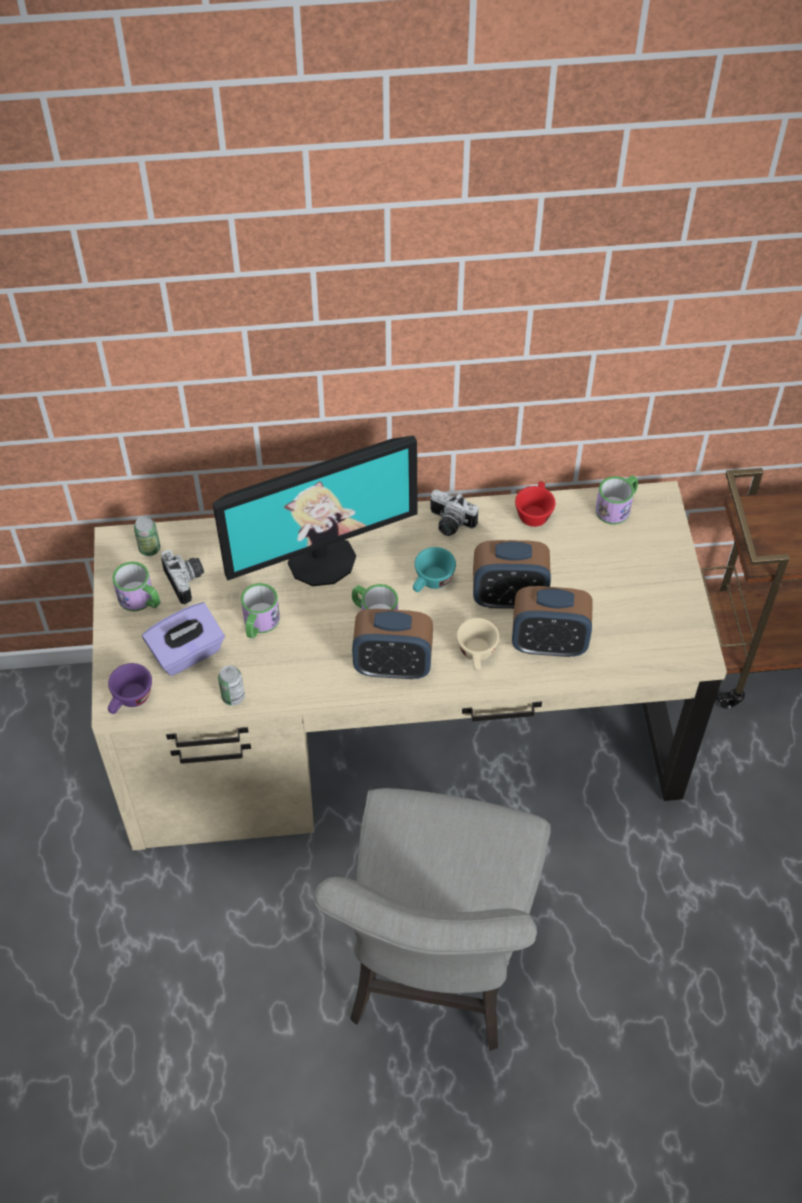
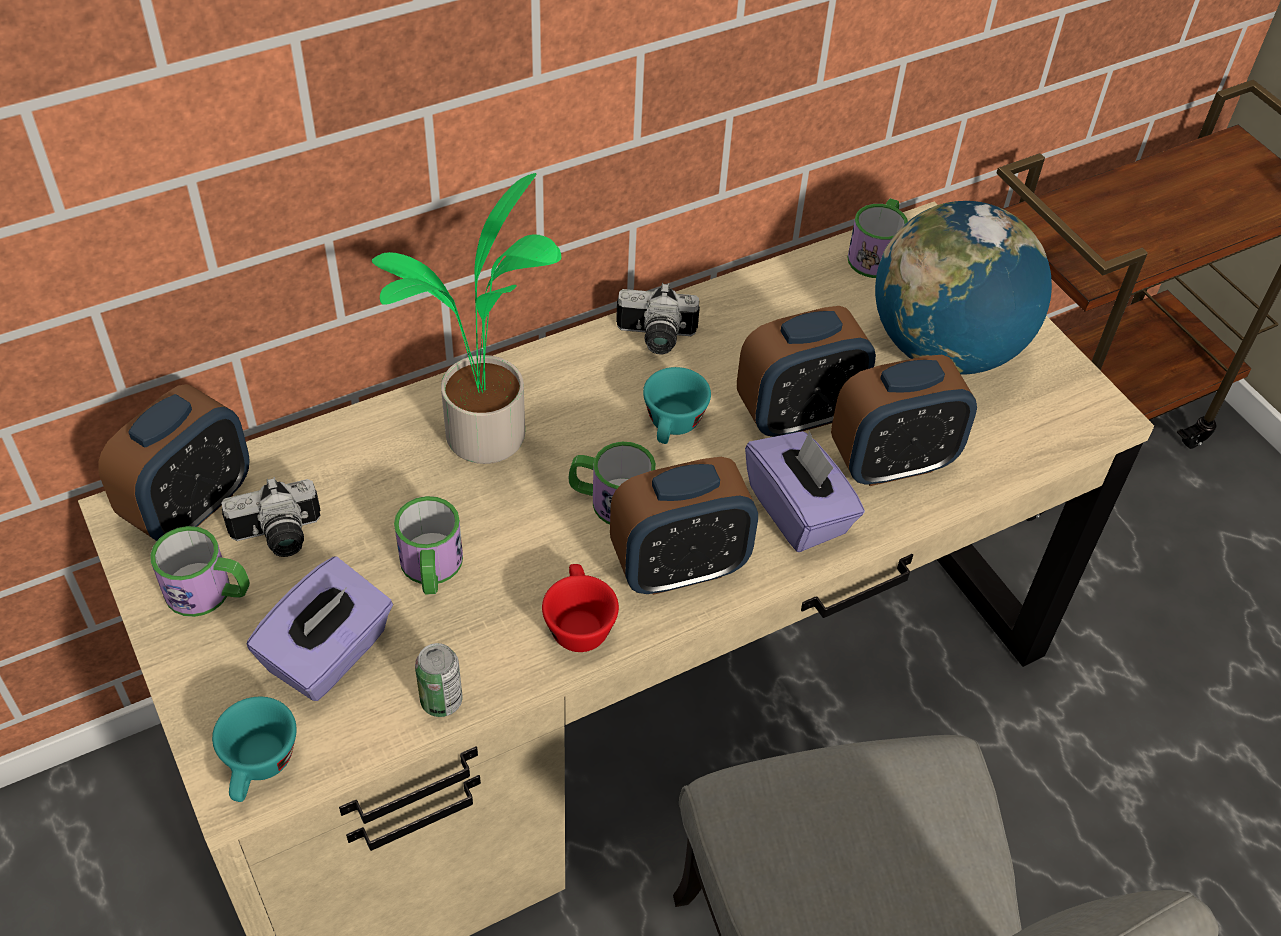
camera: 25 degrees left, 5 degrees down
(130, 700) = (259, 768): purple cup -> turquoise cup
(149, 549) = (190, 507): can -> alarm clock
(187, 581) = (278, 538): camera -> camera turned 120 degrees clockwise
(321, 559) = (486, 441): monitor -> potted plant
(477, 655) = (799, 511): beige cup -> purple tissue box
(534, 512) = (767, 290): red cup -> red cup (577, 623)
(623, 583) = (945, 349): none -> globe

